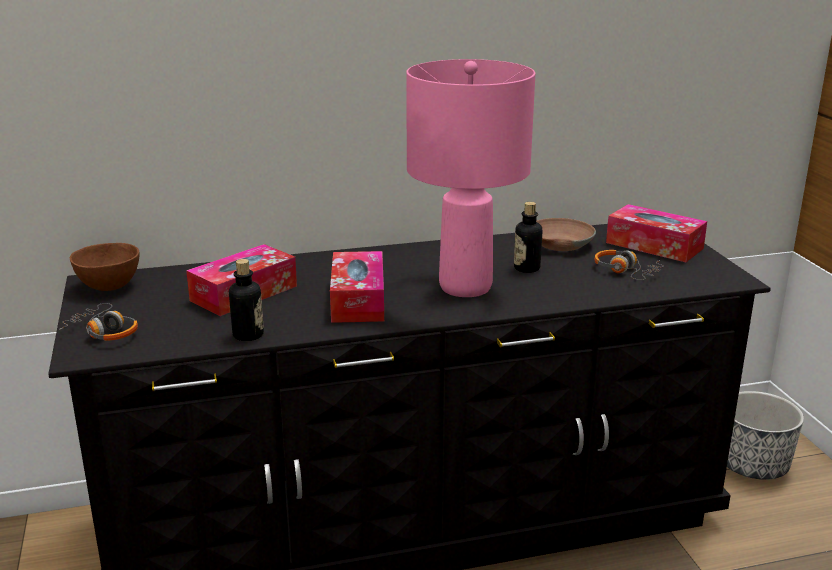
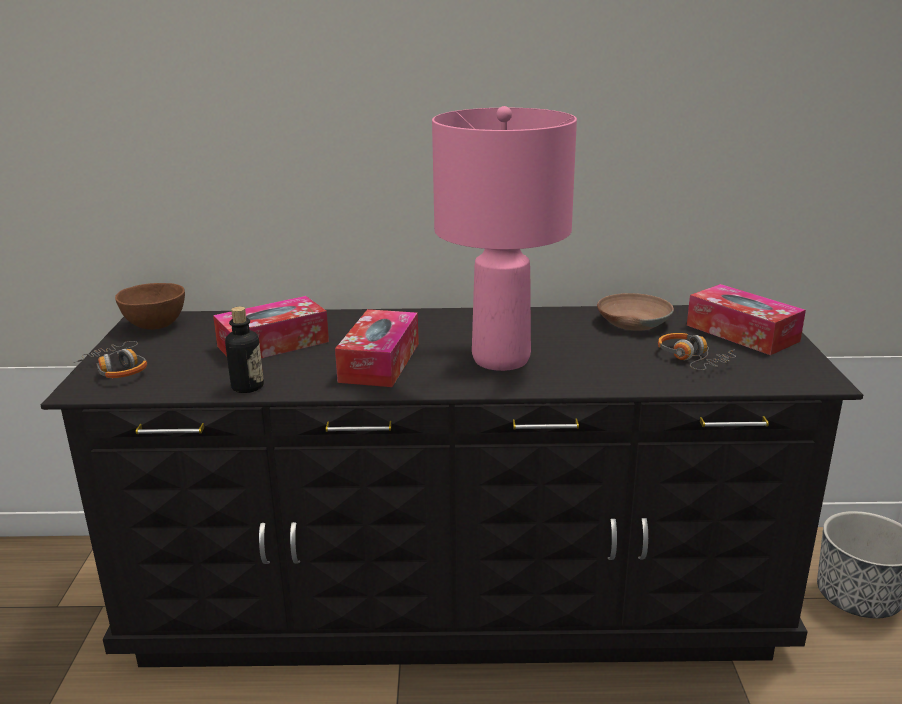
camera: 15 degrees right, 0 degrees up
(526, 268) = (580, 345): bottle -> none

